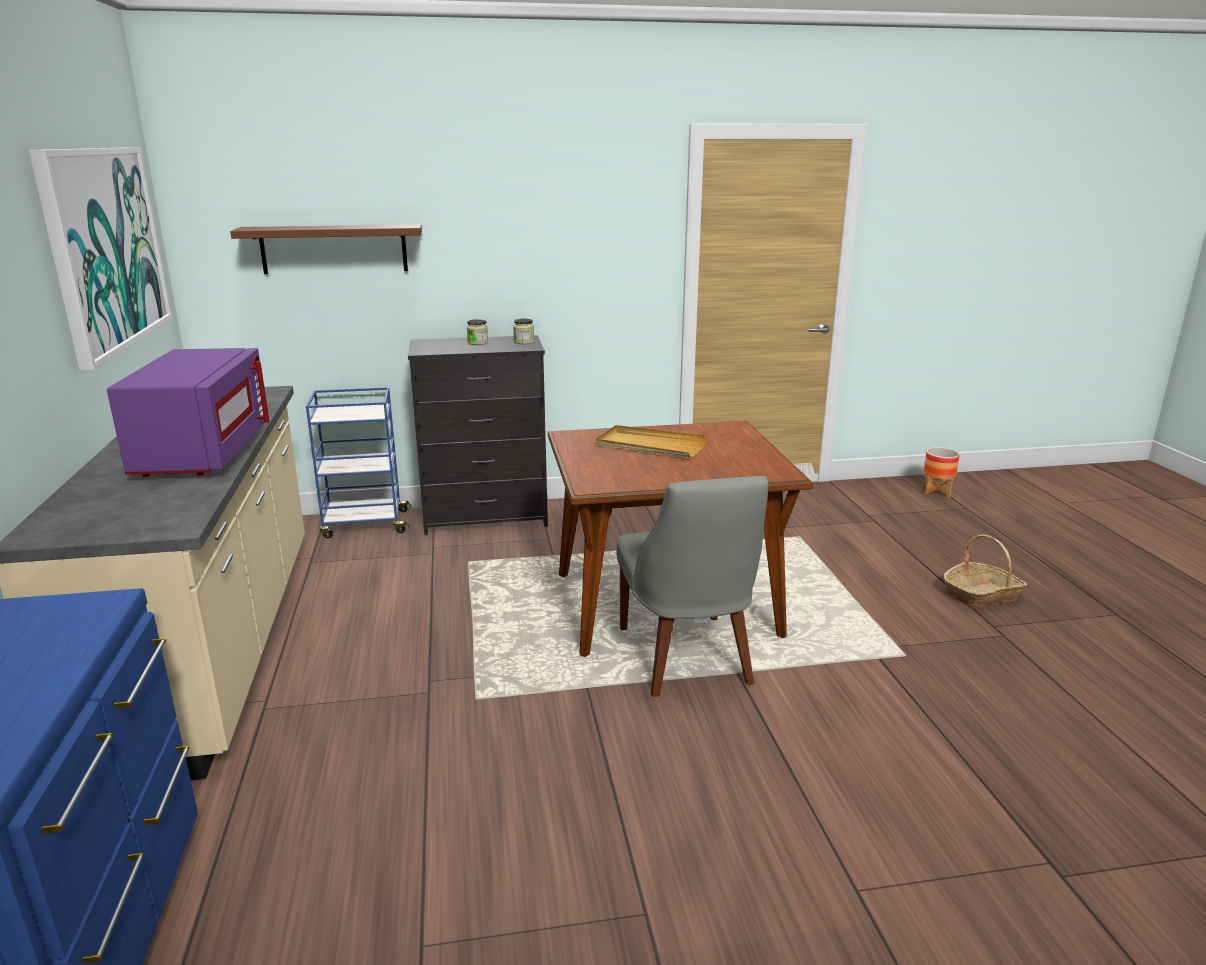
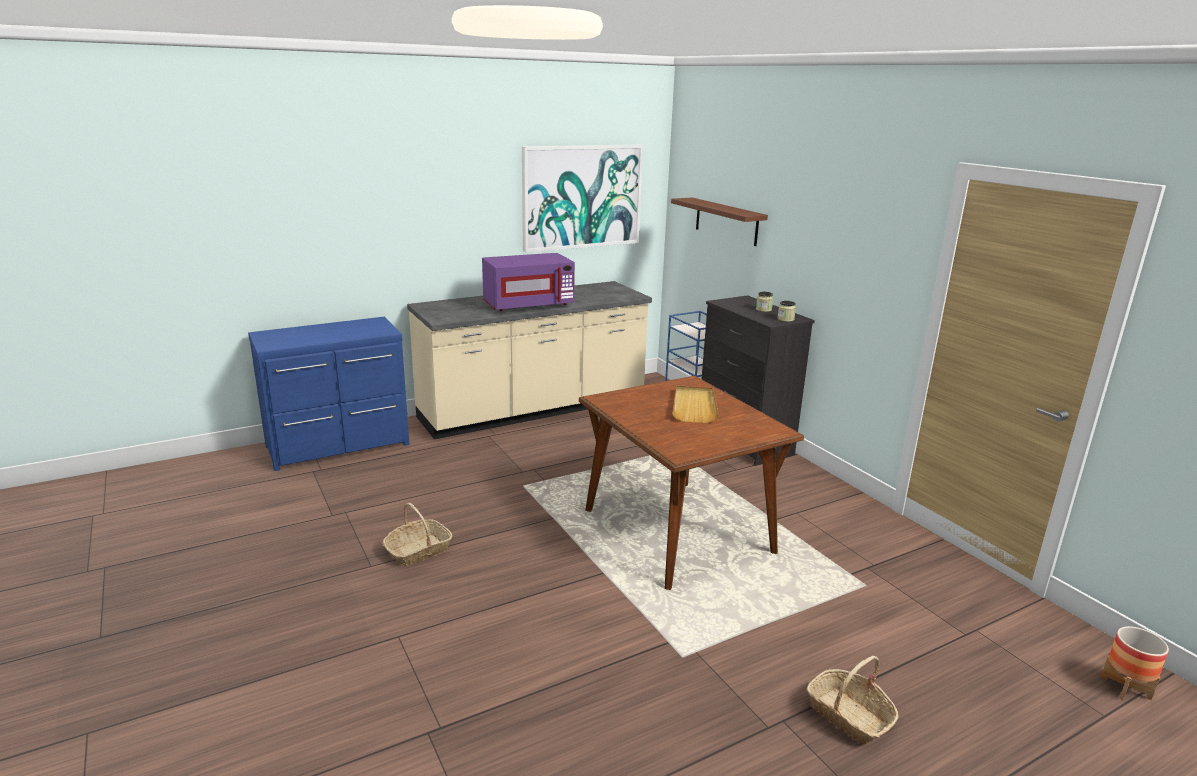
camera: 70 degrees right, 0 degrees up
(620, 843) = (418, 551): none -> basket
(686, 659) = (608, 549): grey chair -> none

